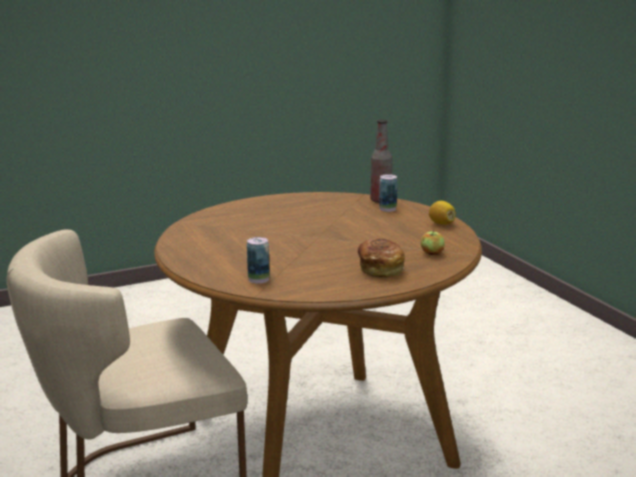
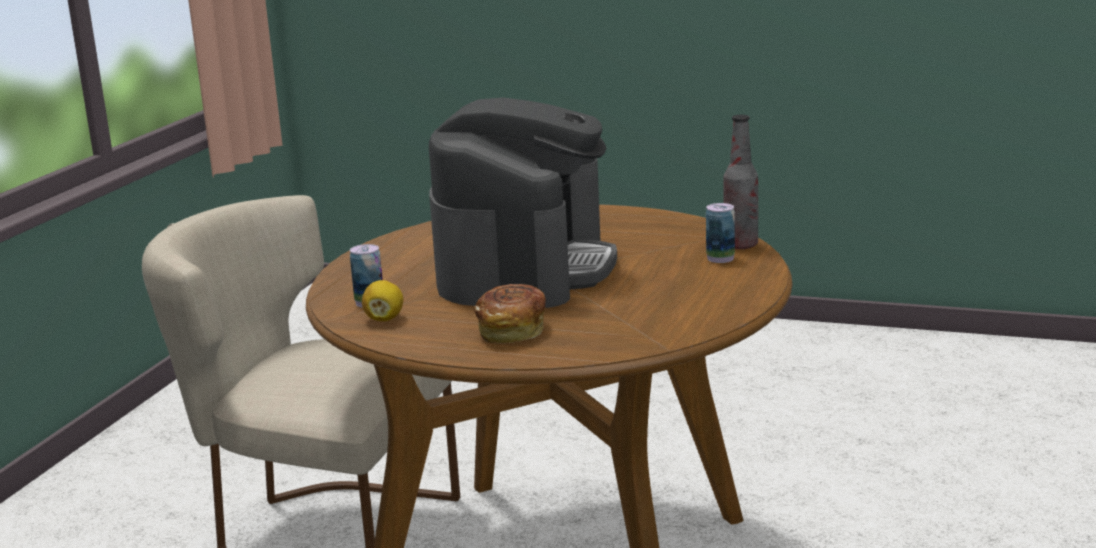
camera: 45 degrees right, 0 degrees up
(301, 239) = (525, 269): none -> coffee machine
(432, 253) = (621, 330): apple -> none
(441, 224) = (736, 296): lemon -> lemon (384, 319)

